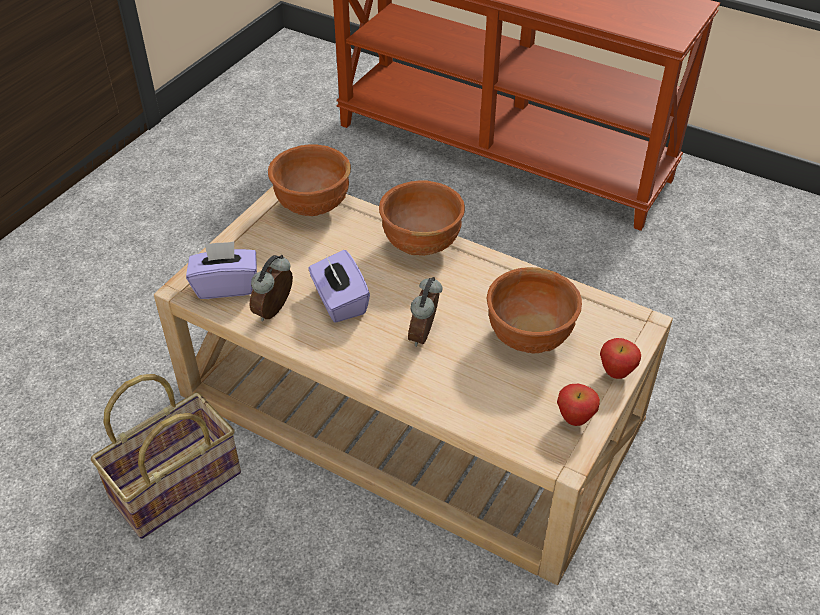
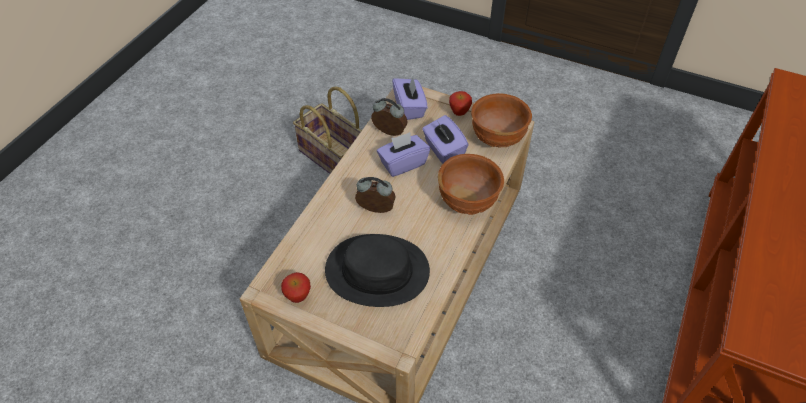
camera: 85 degrees right, 5 degrees up
(322, 259) = (443, 150): none -> purple tissue box
(528, 338) = (377, 271): brown bowl -> black hat
(616, 373) = (342, 326): apple -> apple (459, 113)

